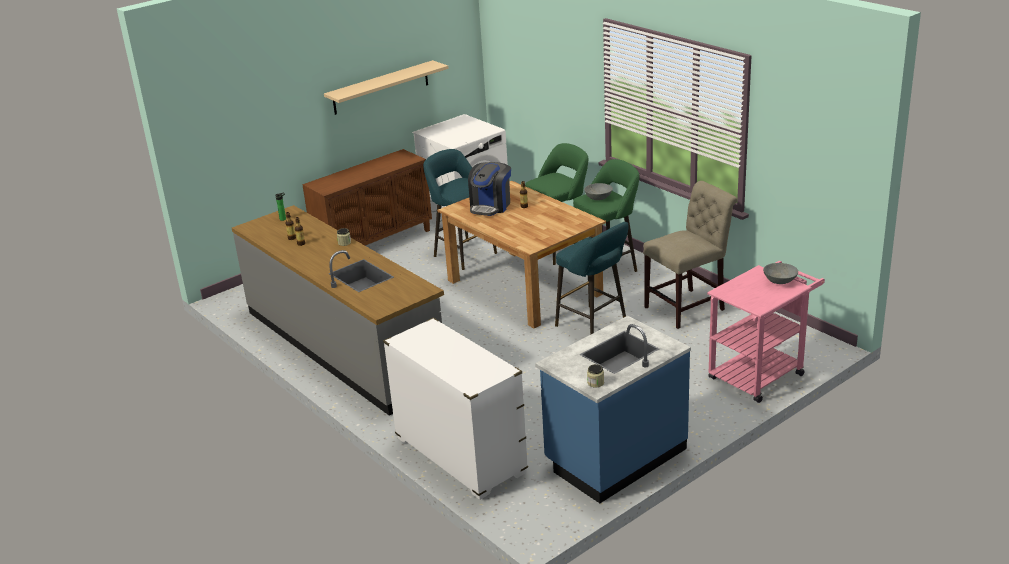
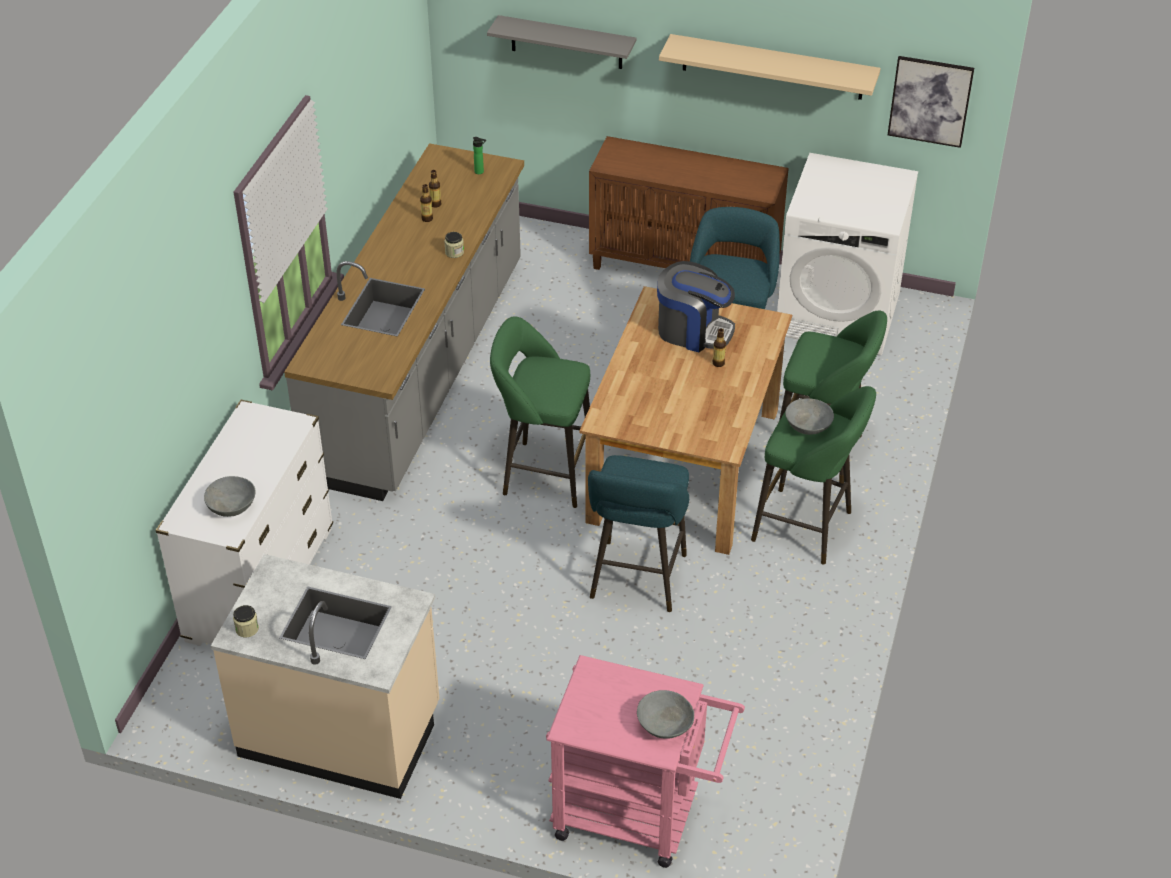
camera: 55 degrees right, 15 degrees up
(265, 130) = (566, 42): none -> grey shelf
(458, 68) = (930, 101): none -> picture
(480, 330) = (543, 473): none -> green stool
(480, 364) = (232, 507): none -> grey bowl
(490, 206) = (693, 330): coffee machine -> coffee machine turned 150 degrees counterclockwise
(614, 456) = (341, 731): blue counter -> beige counter
(688, 307) = (763, 664): beige chair -> none

